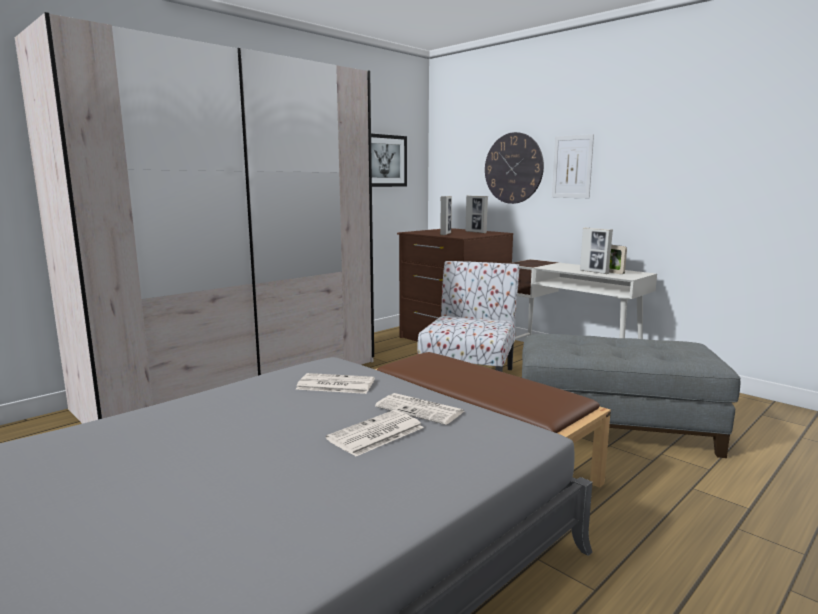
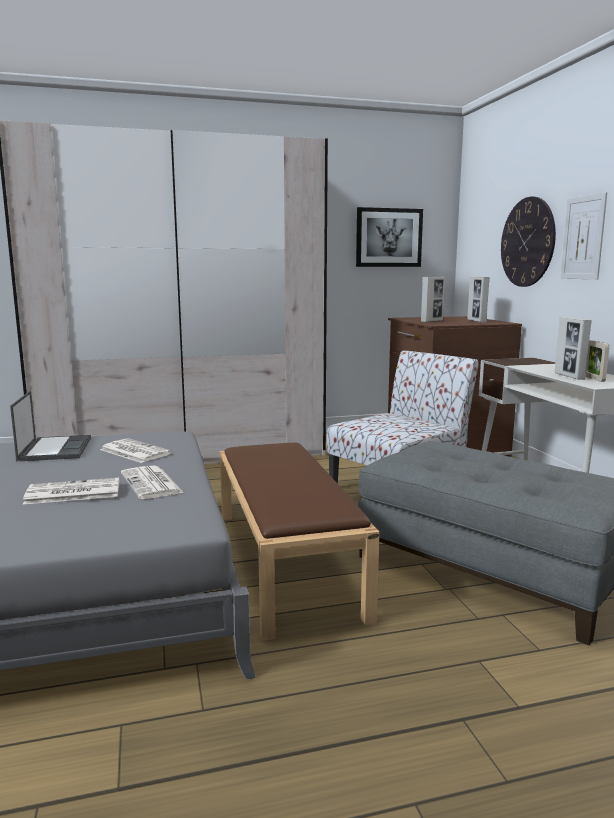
camera: 30 degrees right, 0 degrees up
(246, 397) = (55, 449): none -> laptop

